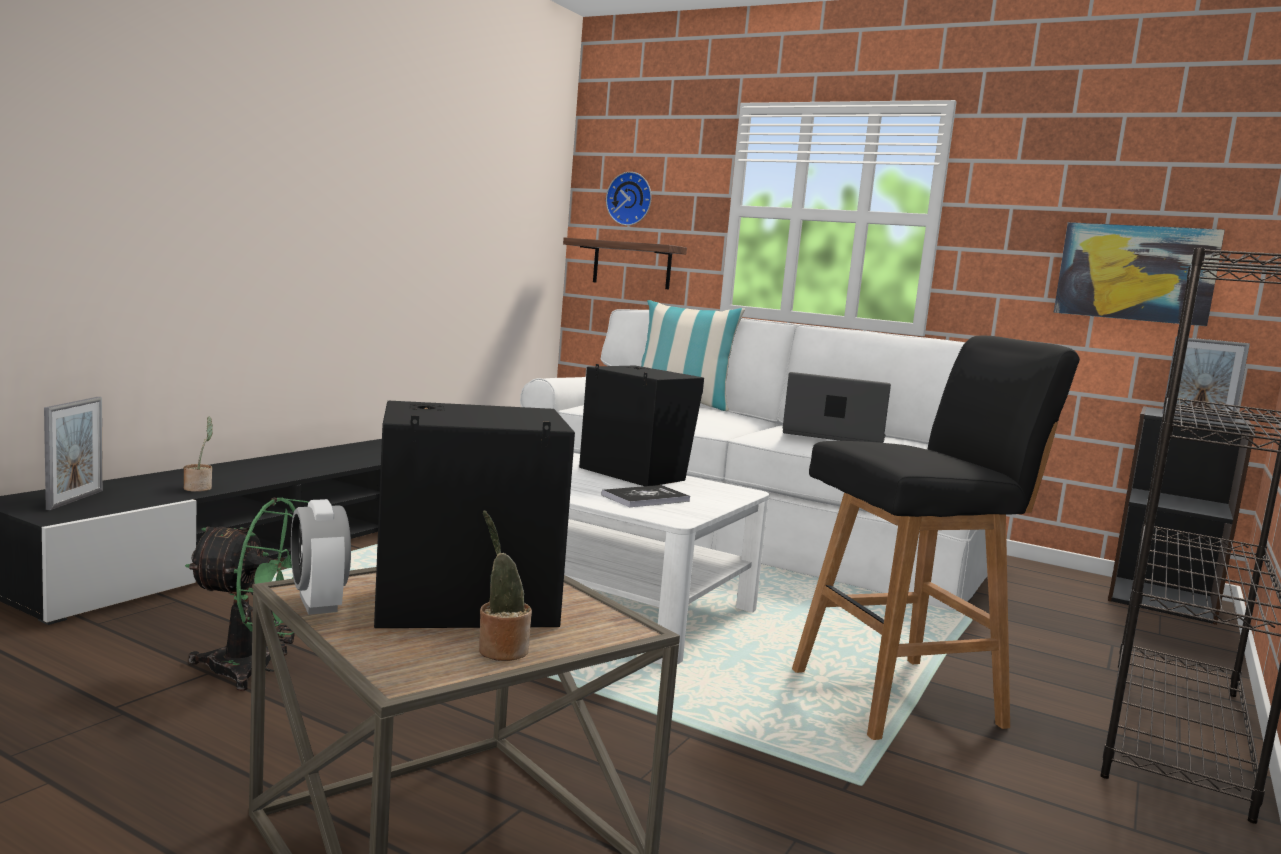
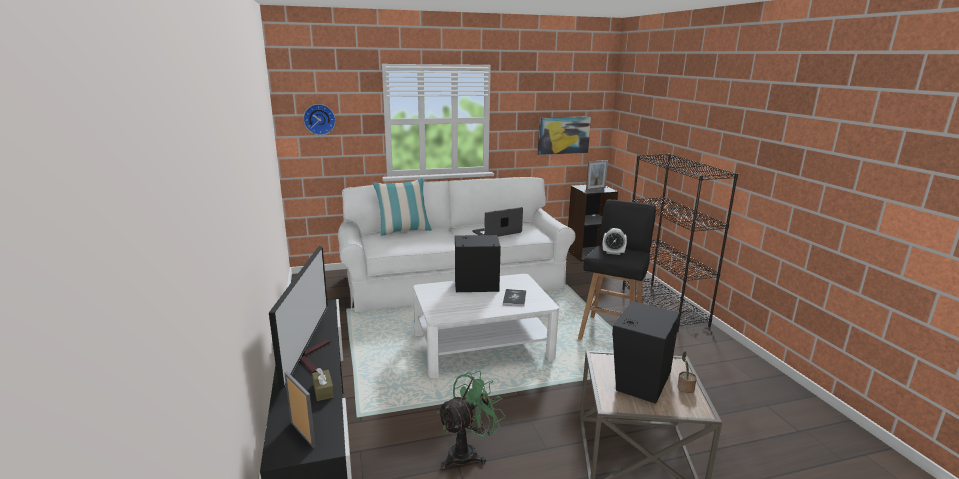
camera: 45 degrees left, 10 degrees up
(199, 488) = (323, 390): potted plant -> brown tissue box
(282, 467) = (310, 355): none -> television
(318, 603) = (628, 406): alarm clock -> alarm clock (613, 253)
(632, 264) = (327, 156): shelf -> none

